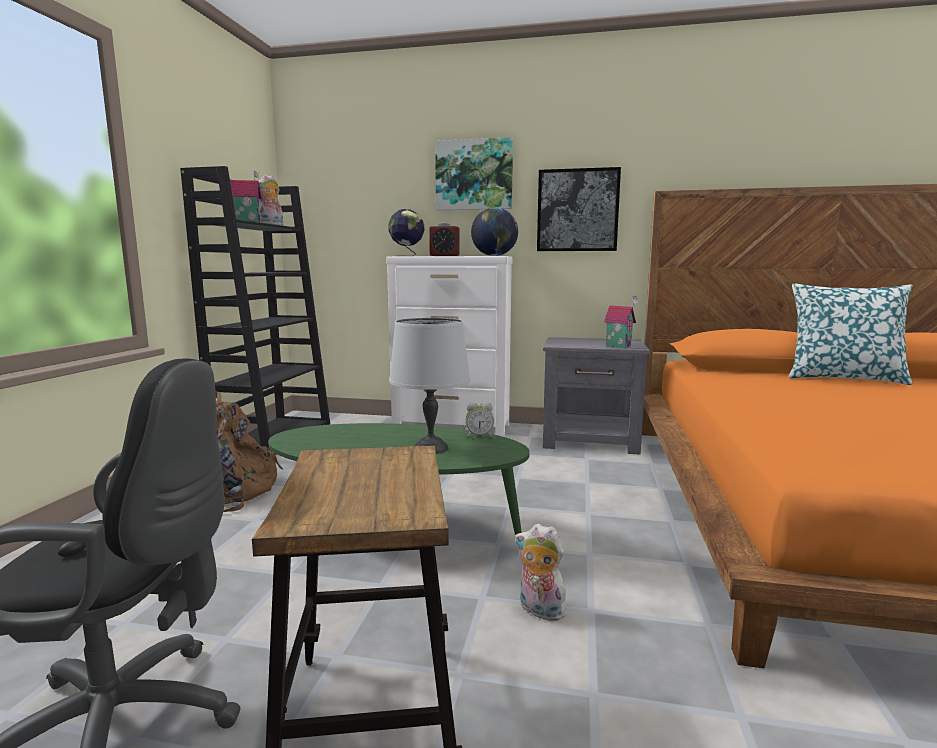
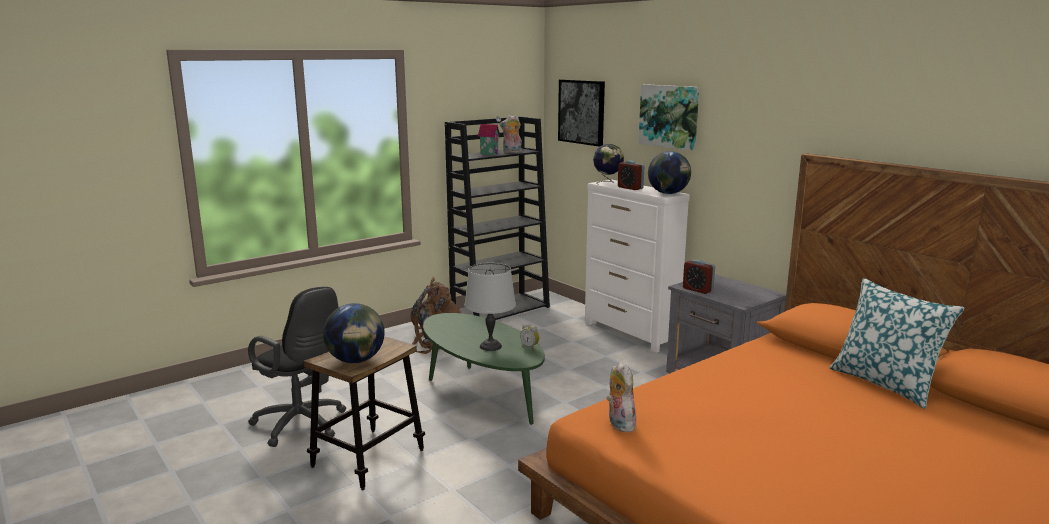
camera: 40 degrees right, 5 degrees up
(382, 497) = (356, 360): none -> globe
(539, 610) = (485, 455): plush toy -> plush toy (619, 424)
(574, 345) = (697, 290): none -> alarm clock
(577, 210) = (746, 159): picture -> picture (582, 112)
(619, 346) = (733, 299): toy house -> none

